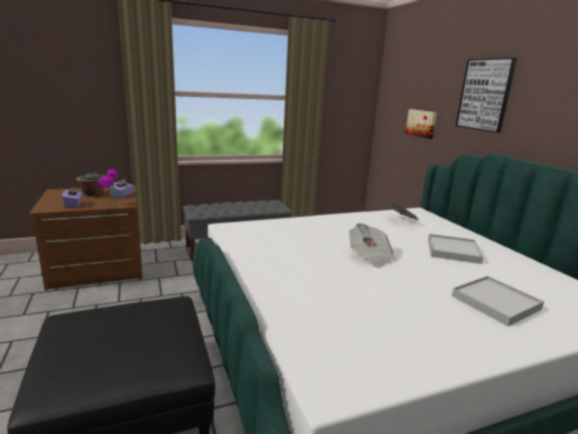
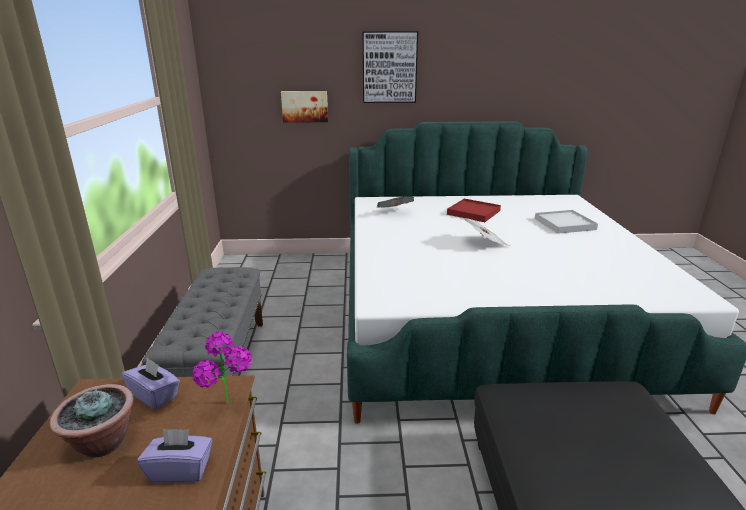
camera: 70 degrees left, 5 degrees up
(452, 251) = (473, 212): white tray -> red tray

